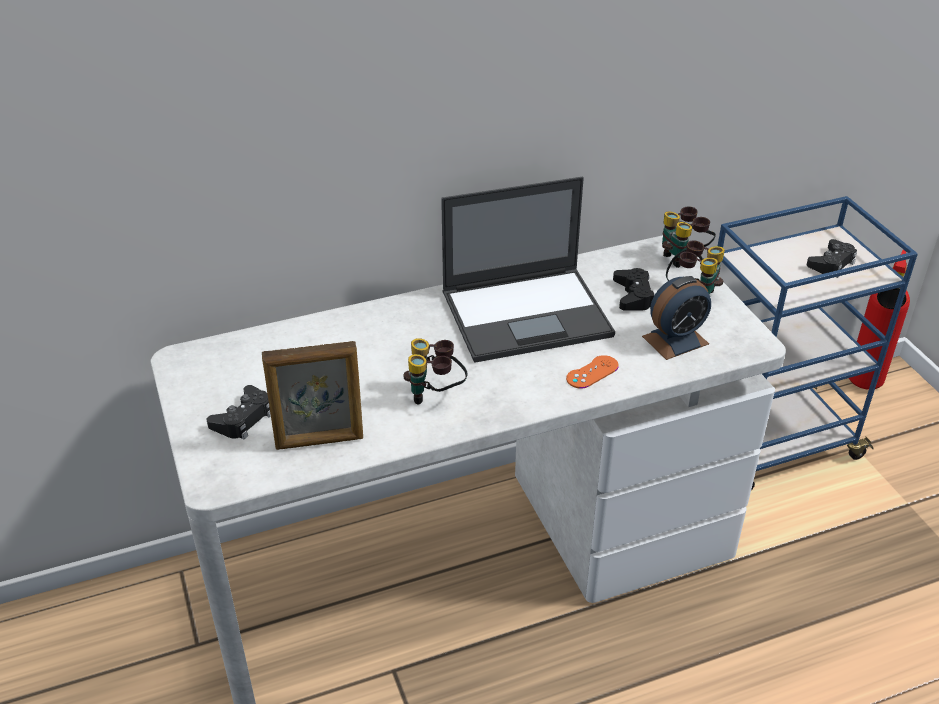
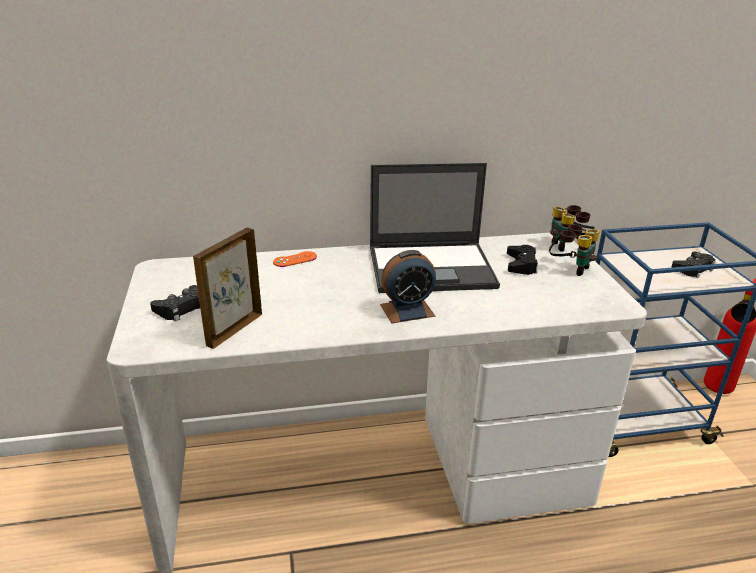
camera: 10 degrees right, 10 degrees down
(320, 441) = (234, 329): picture frame -> picture frame turned 120 degrees clockwise
(435, 395) = (340, 310): binoculars -> none
(592, 372) = (474, 309): orange game controller -> orange game controller (295, 259)
(675, 340) = (550, 296): alarm clock -> alarm clock (407, 310)

